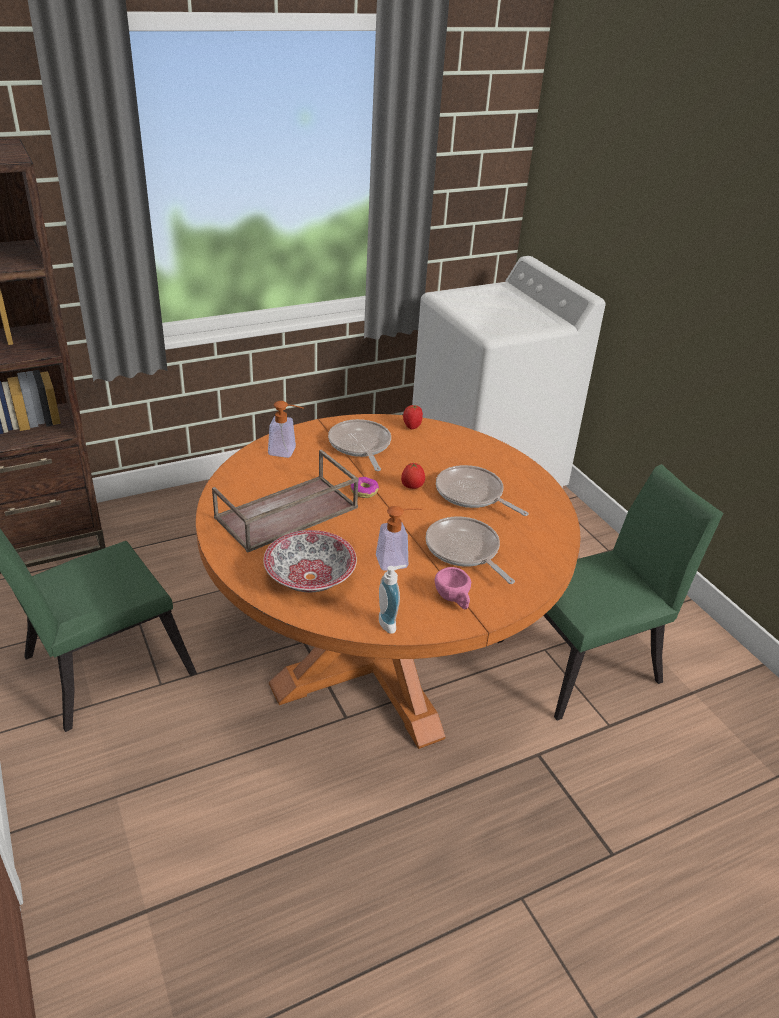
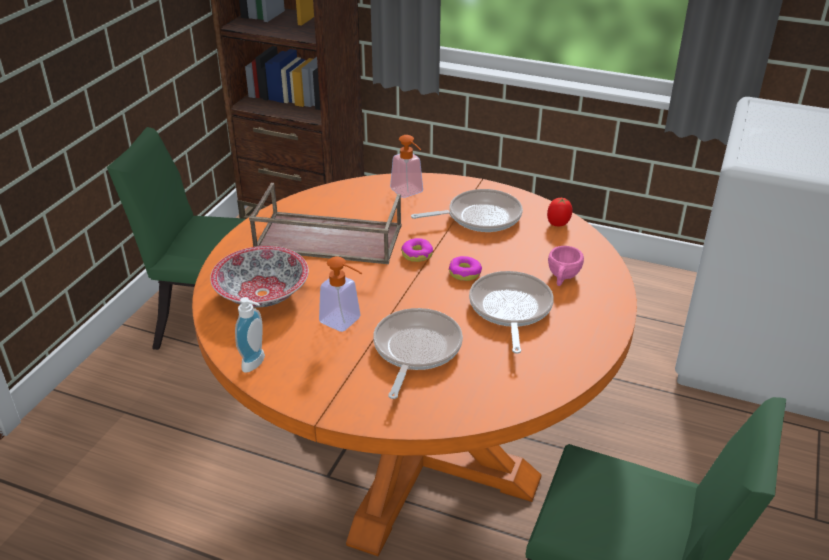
camera: 50 degrees right, 0 degrees up
(360, 446) = (479, 217): frying pan -> frying pan turned 45 degrees clockwise
(412, 487) = (465, 273): tomato -> donut
(454, 599) = (335, 381): pink cup -> pink cup (562, 278)

